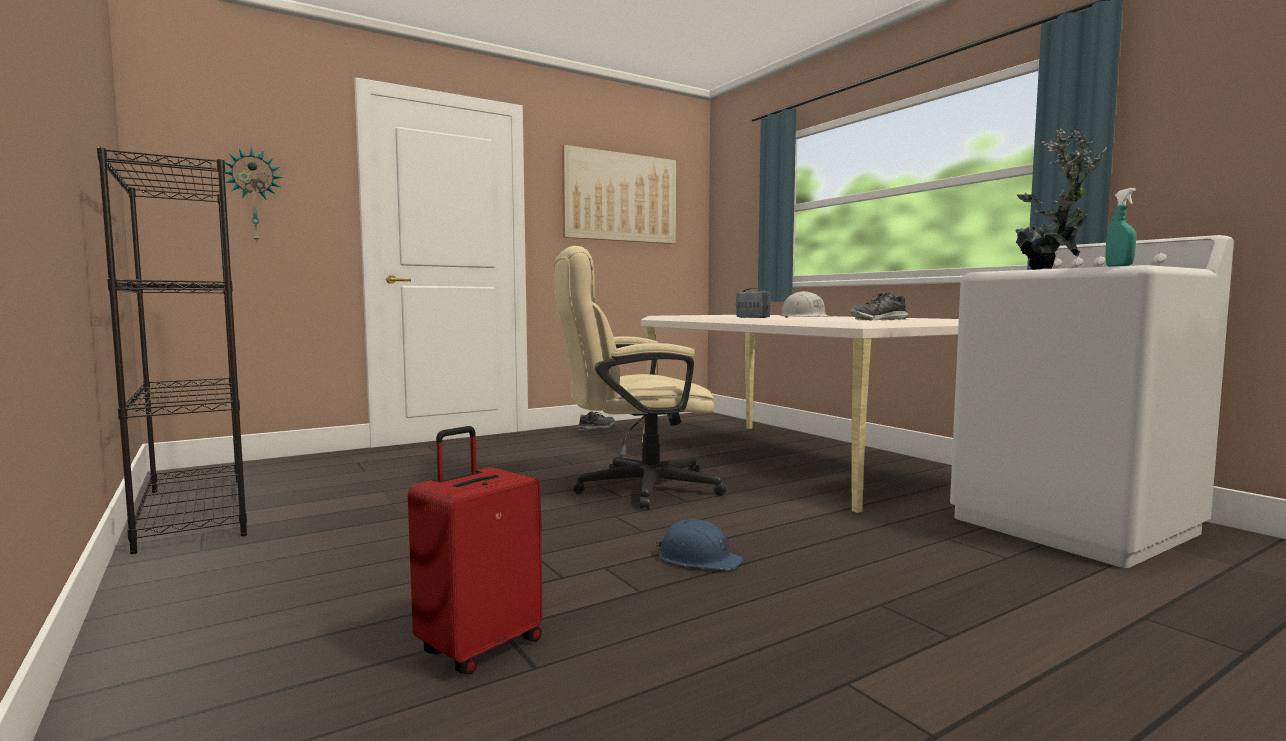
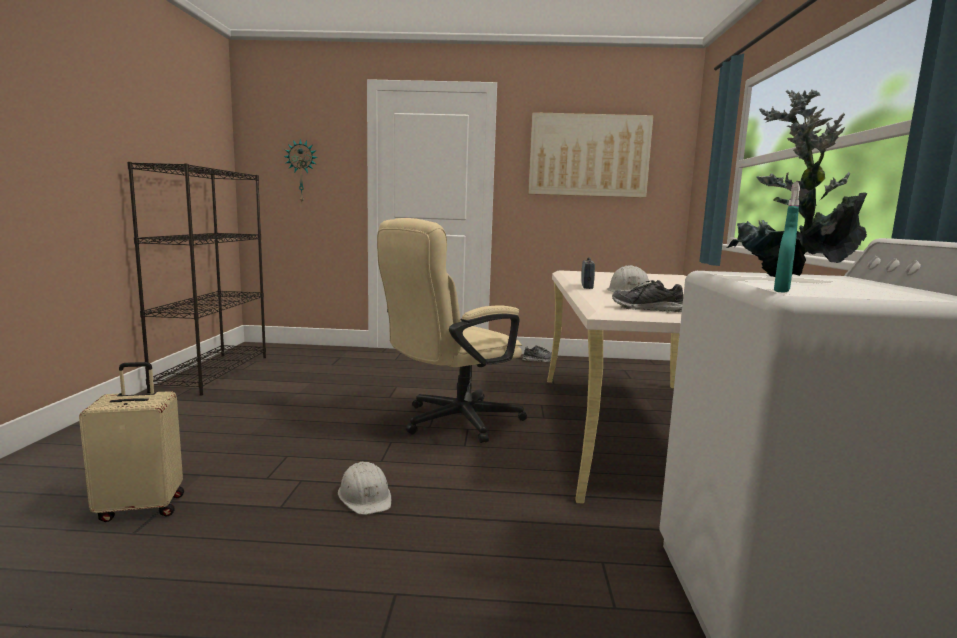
camera: 35 degrees right, 5 degrees up
(479, 646) = (142, 507): red suitcase -> beige suitcase
(633, 488) = (451, 422): beige office chair -> beige office chair turned 60 degrees counterclockwise
(698, 558) = (365, 497): blue hard hat -> white hard hat

